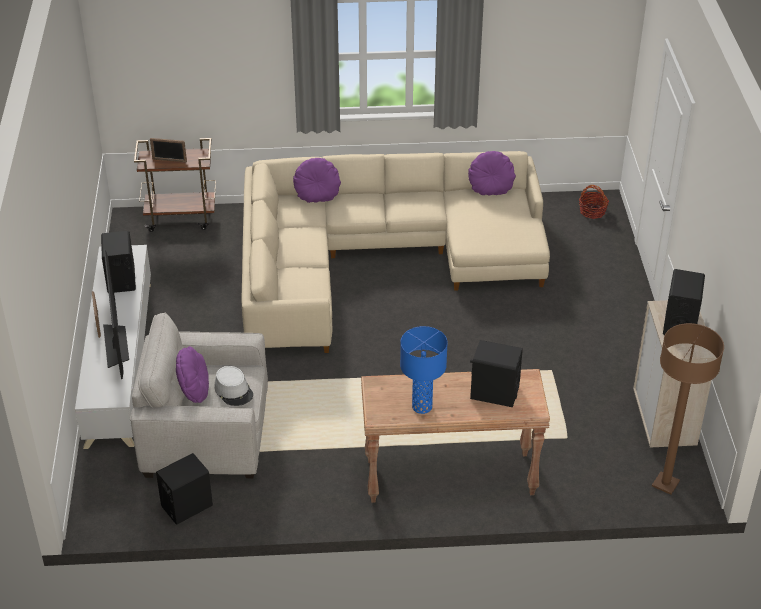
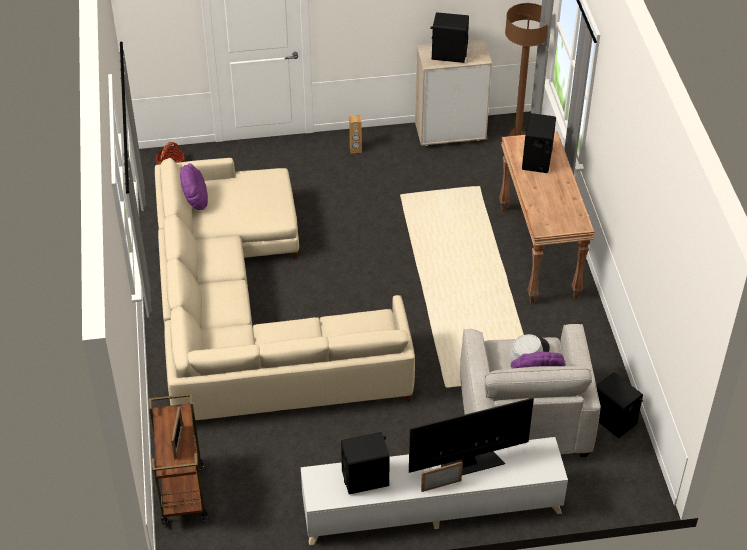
camera: 95 degrees left, 5 degrees up
(317, 197) = (207, 331): purple pillow -> none
(422, 406) = (562, 199): blue table lamp -> none
(628, 340) = (355, 149): none -> brown speaker

